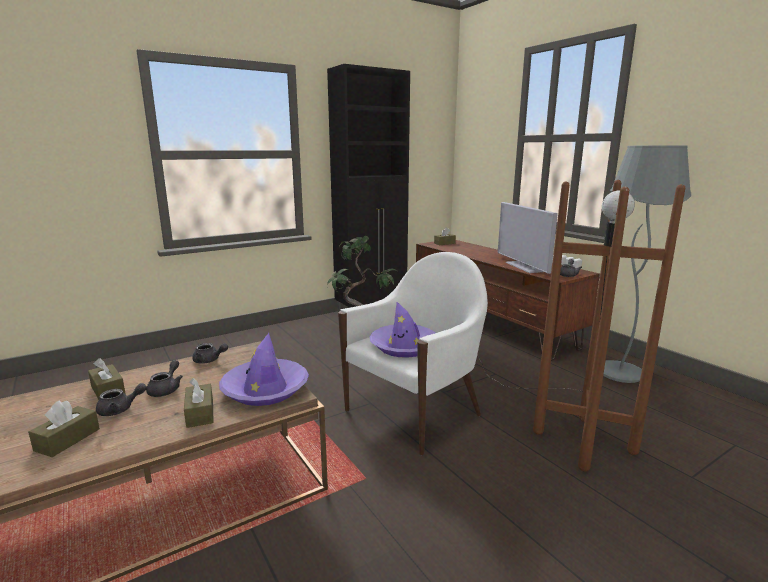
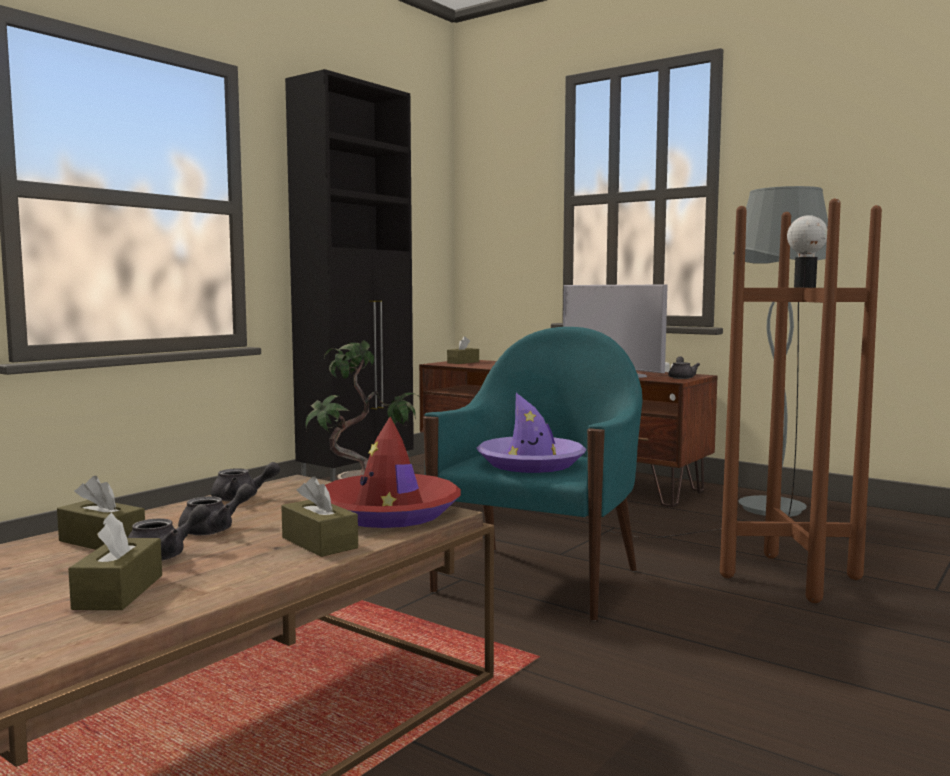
camera: 20 degrees left, 10 degrees down
(166, 389) = (215, 529): grey teapot -> grey teapot turned 60 degrees clockwise
(265, 389) = (389, 513): purple hat -> red hat
(414, 412) = (539, 579): white armchair -> turquoise armchair

